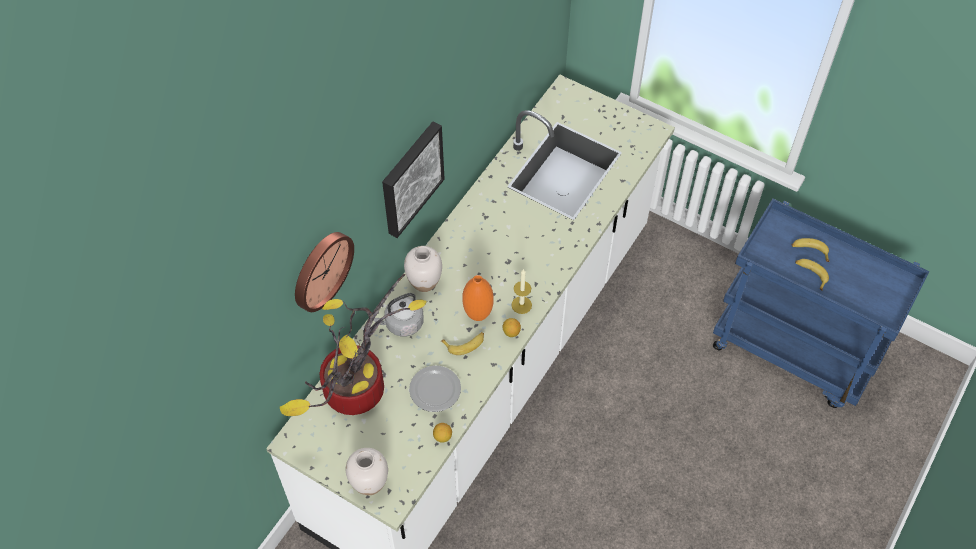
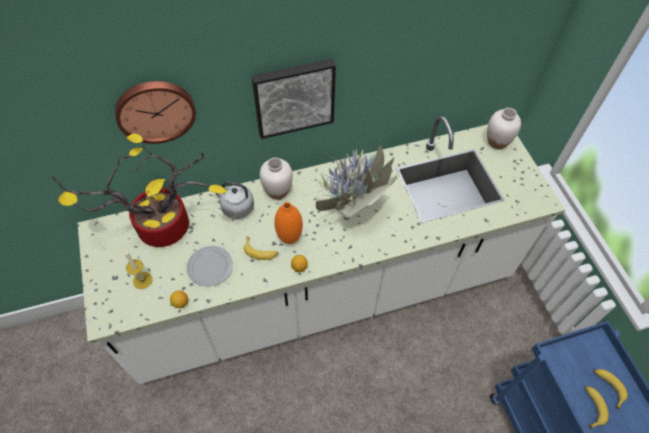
camera: 40 degrees right, 0 degrees up
(369, 483) = (105, 295): white vase -> white vase (497, 142)
(504, 250) = (351, 208): none -> potted plant
(521, 305) = (325, 254): candle -> candle (142, 280)

